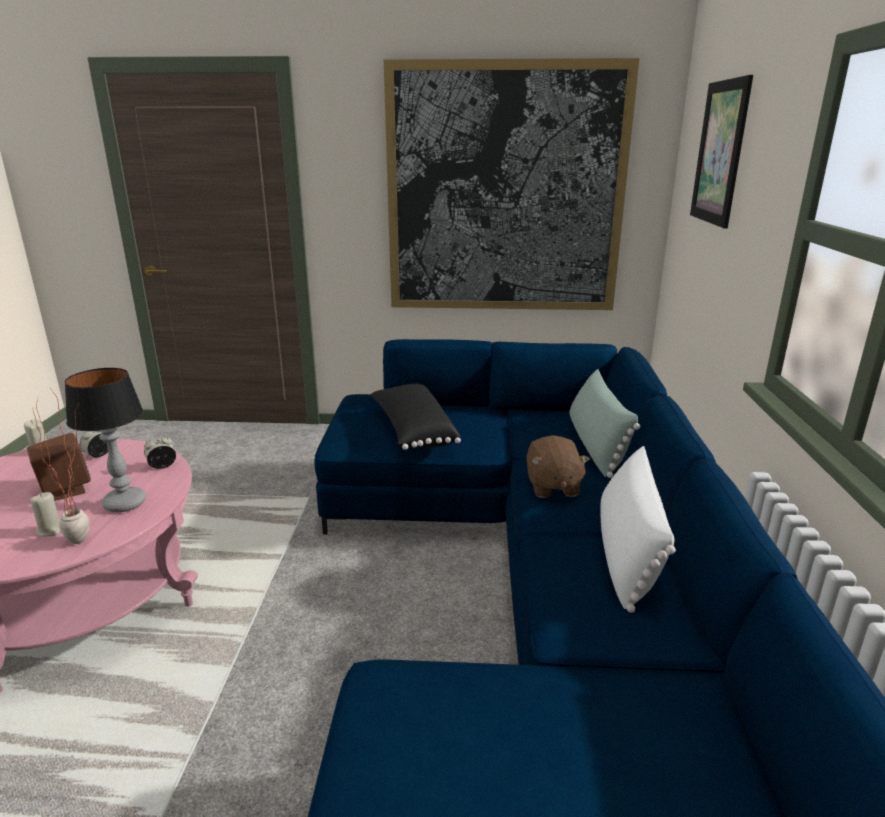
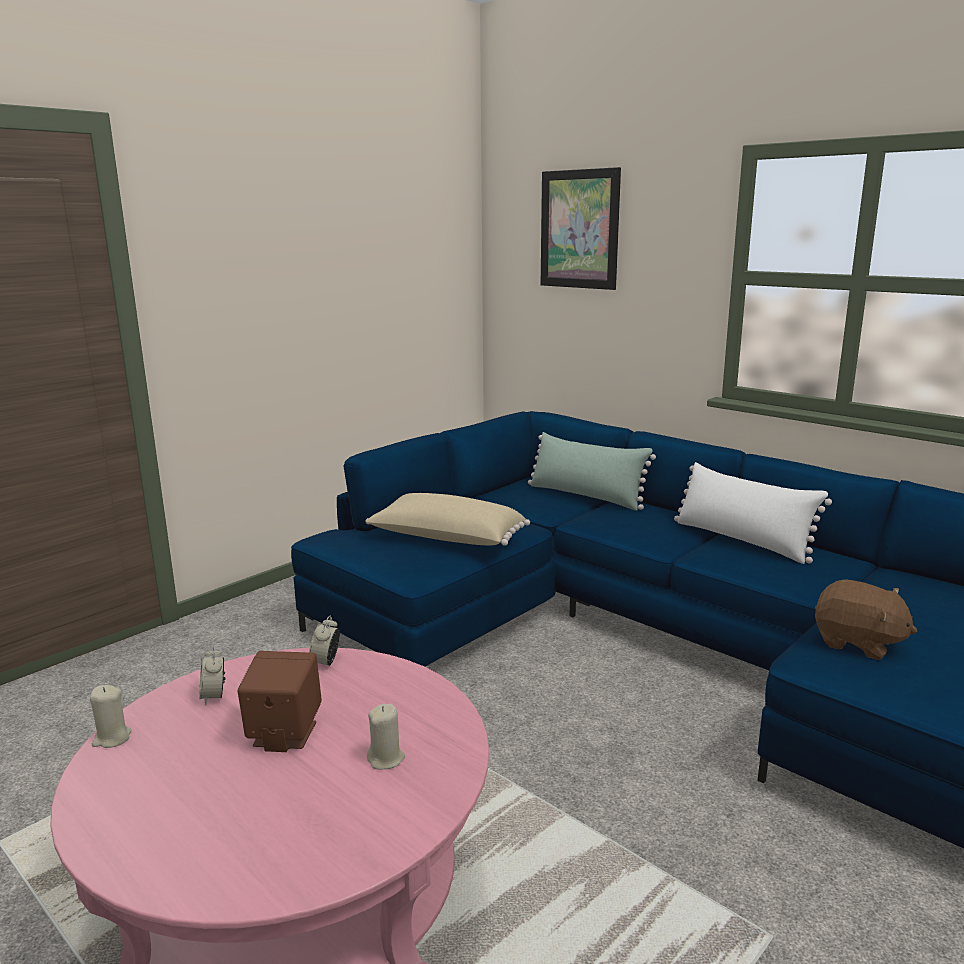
camera: 50 degrees left, 5 degrees down
(88, 538) = (444, 737): potted plant -> none
(126, 503) = (389, 700): table lamp -> none
(412, 431) = (447, 540): black pillow -> beige pillow
(504, 191) = (359, 278): picture -> none
(552, 486) = (626, 529): brown plush toy -> brown plush toy (857, 643)

